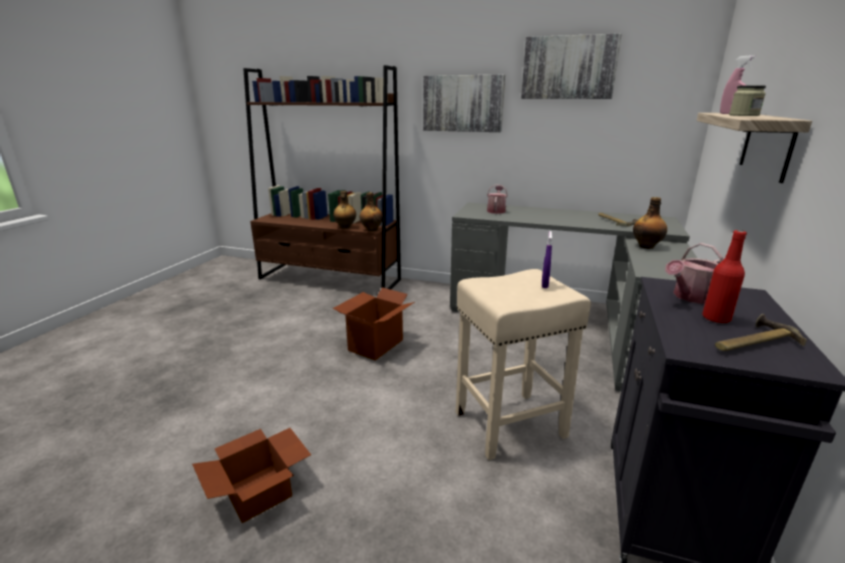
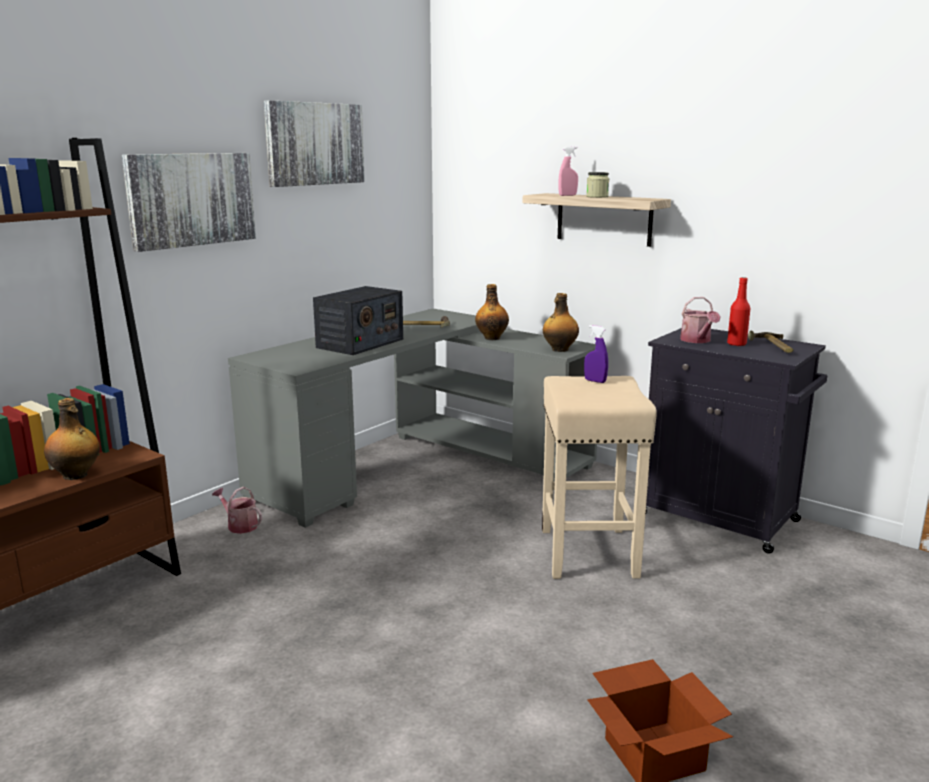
camera: 70 degrees left, 5 degrees down
(372, 229) = (134, 456): bottle -> bottle (559, 350)
(375, 345) = (348, 609): cardboard box -> none
(496, 210) = (301, 353): watering can -> watering can (239, 525)
(538, 216) = (360, 343): none -> radio

